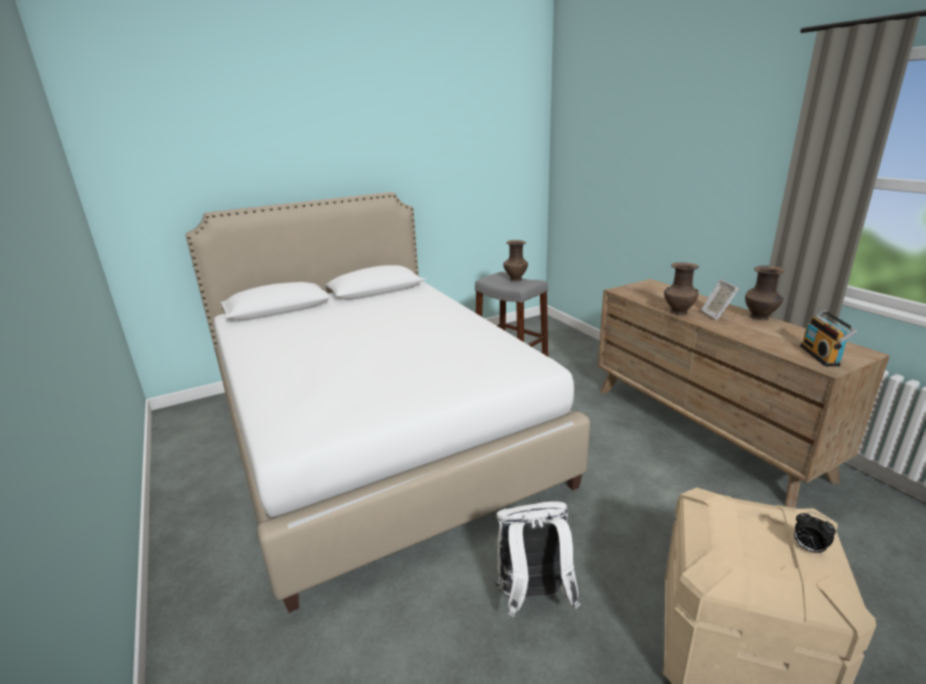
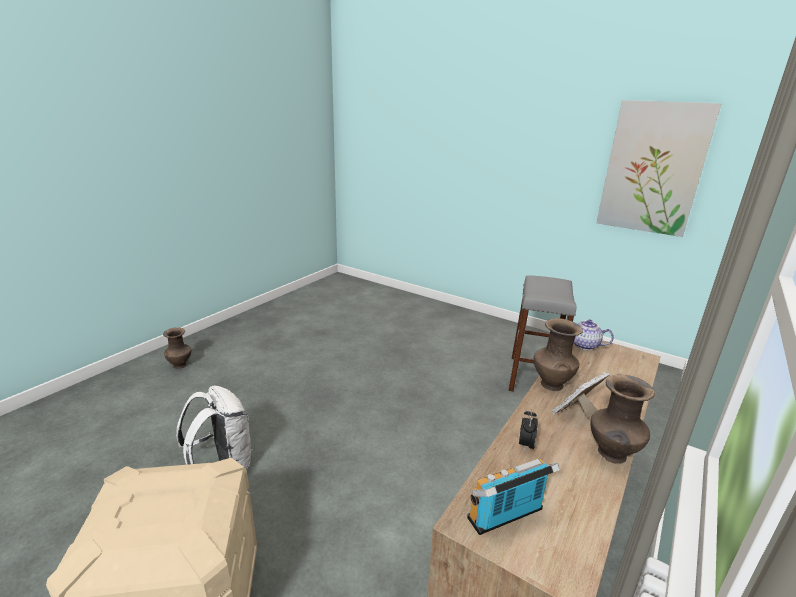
camera: 60 degrees right, 0 degrees up
(376, 433) = (368, 345): white bed -> none
(497, 164) = (653, 168): none -> picture
(515, 279) = (557, 289): brown vase -> brown vase (180, 365)
(627, 291) = (584, 345): none -> teapot
(808, 548) = (140, 536): alarm clock -> alarm clock (525, 444)

